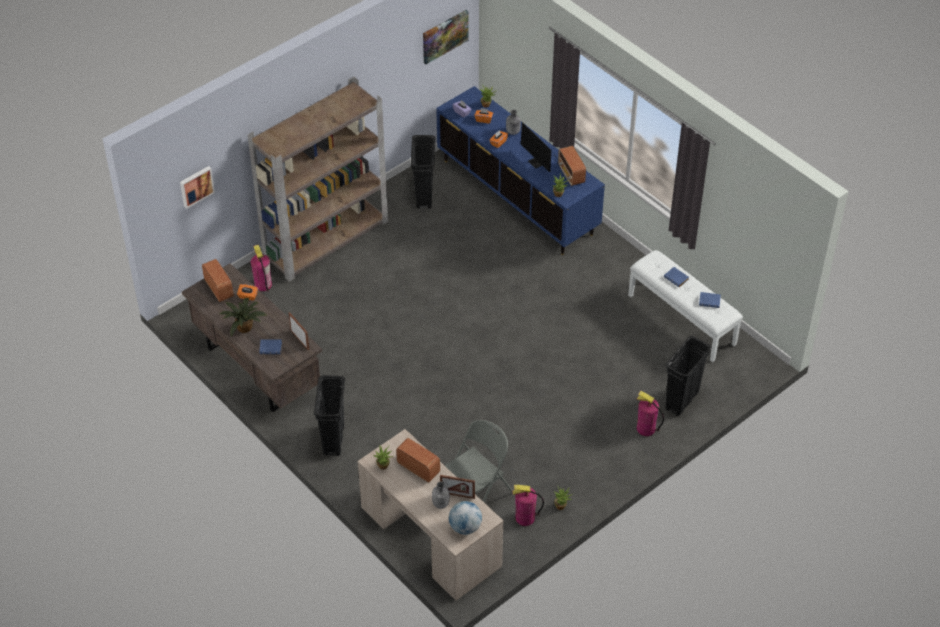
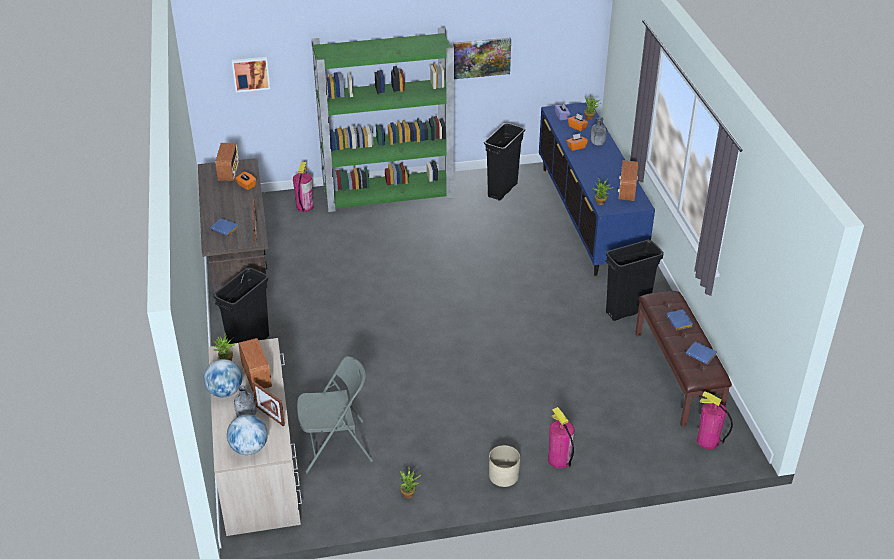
camera: 30 degrees right, 10 degrees down
(244, 327) = (220, 206): potted plant -> none
(326, 239) = (388, 193): brown bookcase -> green bookcase
(406, 492) = (225, 392): none -> globe
(444, 36) = (564, 31): picture -> picture (481, 57)
(525, 518) = (363, 489): fire extinguisher -> fire extinguisher (707, 441)
(538, 164) = (600, 174): monitor -> none
(616, 459) = (504, 476): none -> beige planter
(682, 319) = (677, 375): white bench -> brown bench
(682, 400) = (620, 449): black trash can -> black trash can (627, 311)

